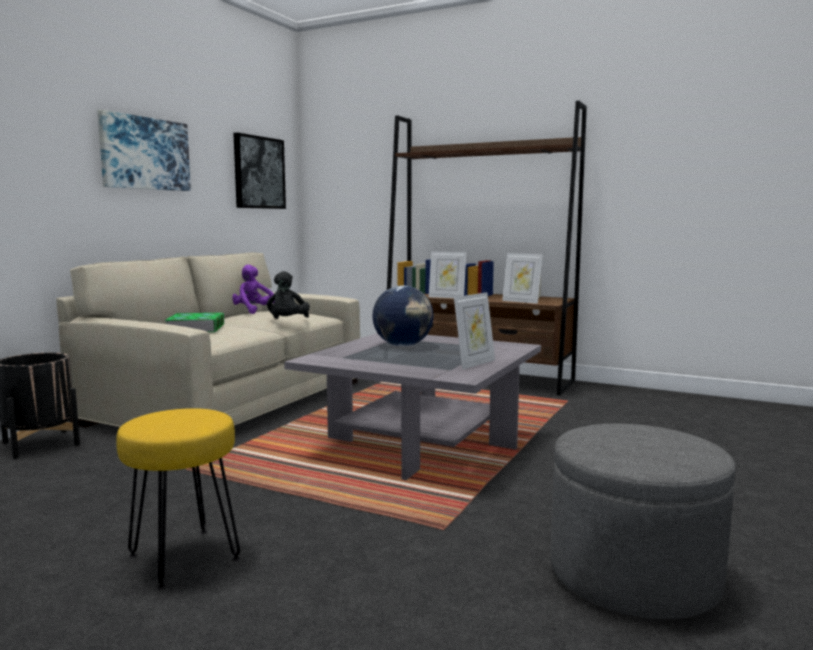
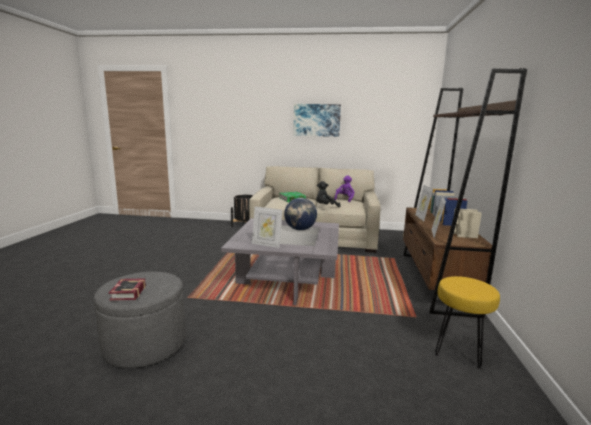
camera: 70 degrees right, 5 degrees up
(183, 558) = (163, 262): yellow stool -> yellow stool (458, 350)
(259, 172) = (395, 125): picture -> none
(686, 449) = (127, 293): none -> book

